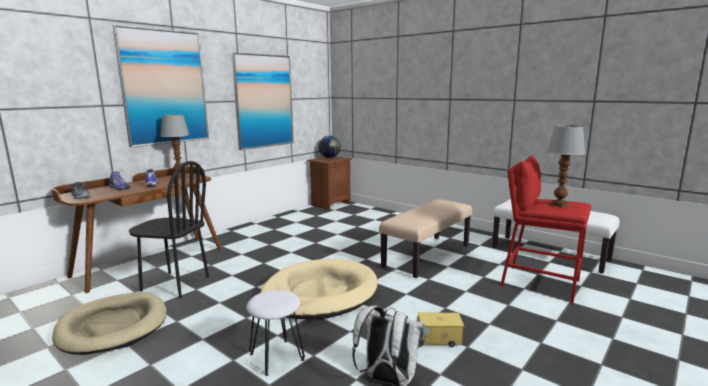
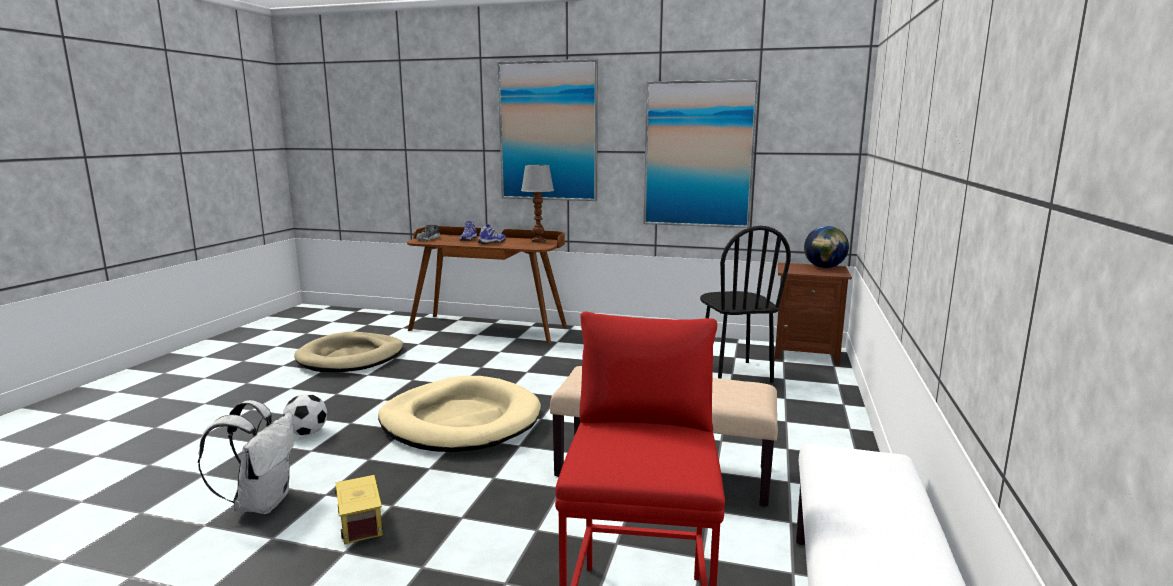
camera: 65 degrees right, 0 degrees up
(175, 284) = (443, 352): black chair -> black chair (734, 373)
(276, 356) = (307, 433): white stool -> football
(560, 204) = (634, 448): table lamp -> none

